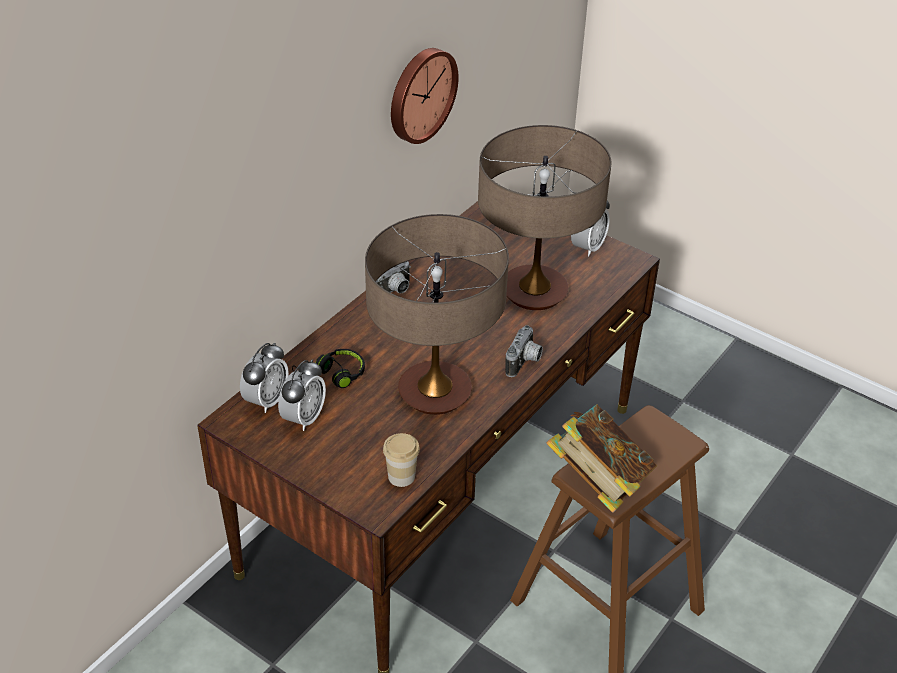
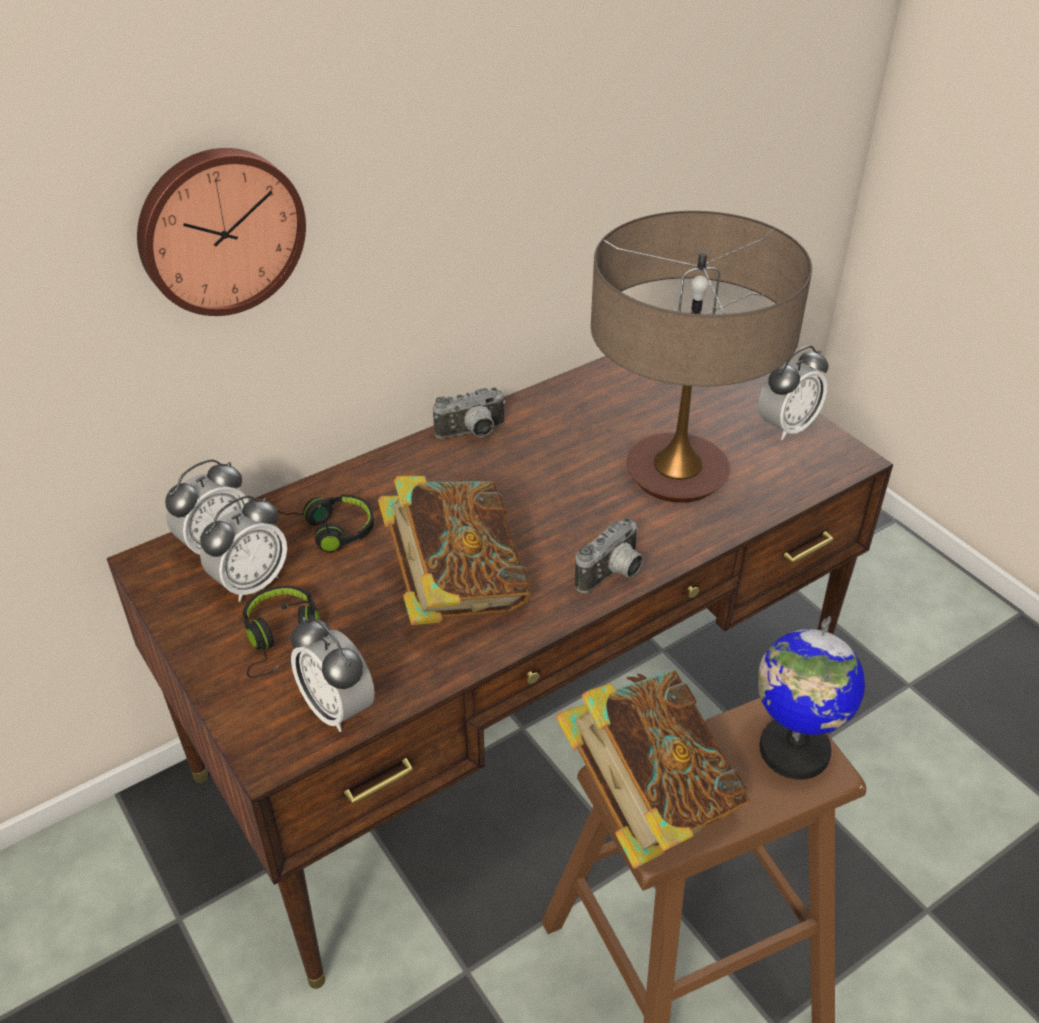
camera: 20 degrees right, 0 degrees up
(343, 445) = (280, 638): none -> black headphones
(401, 476) = (337, 708): cup -> alarm clock
(420, 94) = (553, 143): wall clock -> wall clock (219, 230)
(435, 392) = (456, 589): table lamp -> book
(664, 436) = (793, 750): none -> globe

